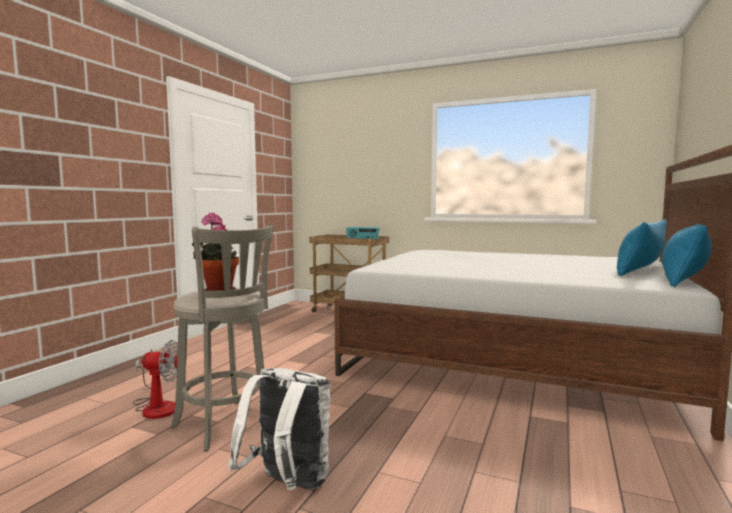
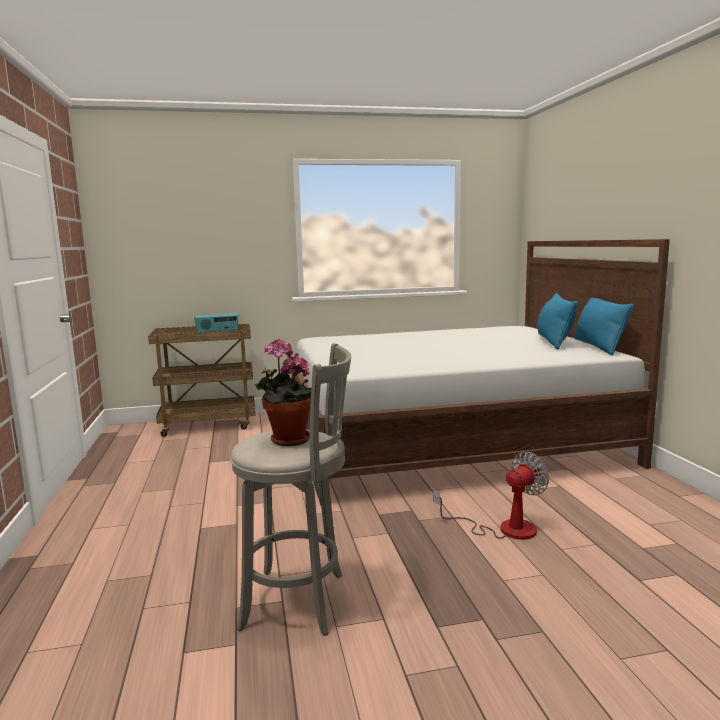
camera: 35 degrees left, 5 degrees up
(156, 406) = (170, 617): fan -> fan (504, 529)
(287, 485) = (456, 626): white backpack -> none

